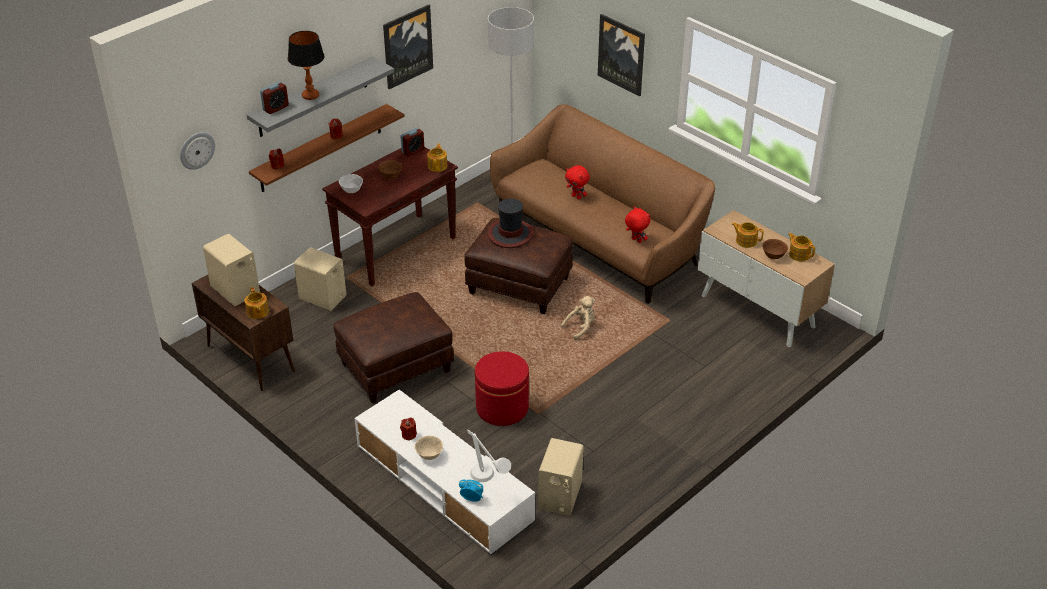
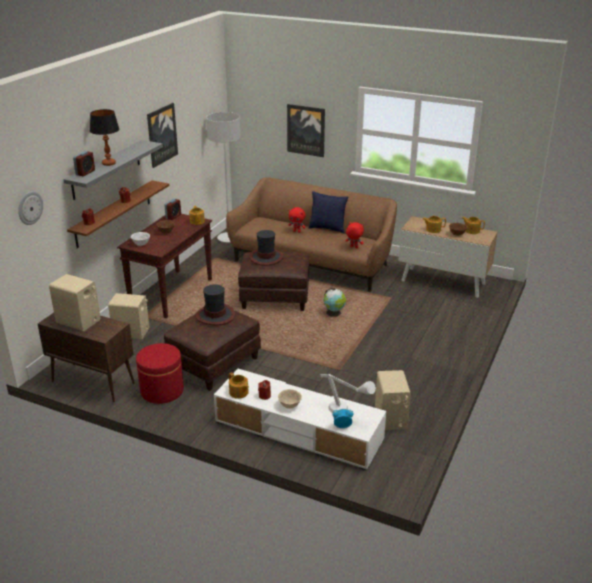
camera: 20 degrees left, 10 degrees down
(257, 312) = (105, 331): teapot -> teapot (239, 393)
(401, 312) = (215, 315): none -> hat
(502, 408) = (310, 372): red ottoman -> red ottoman (162, 391)
(581, 327) = (334, 313): beige plush toy -> globe
(621, 199) = (327, 228): none -> blue pillow

